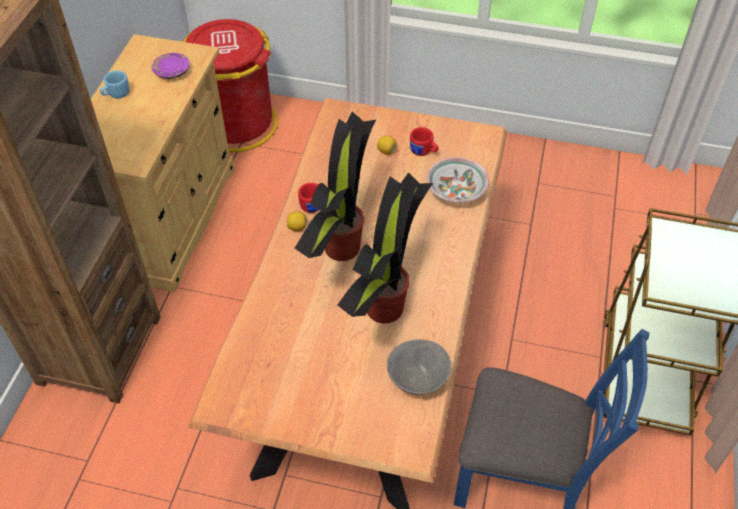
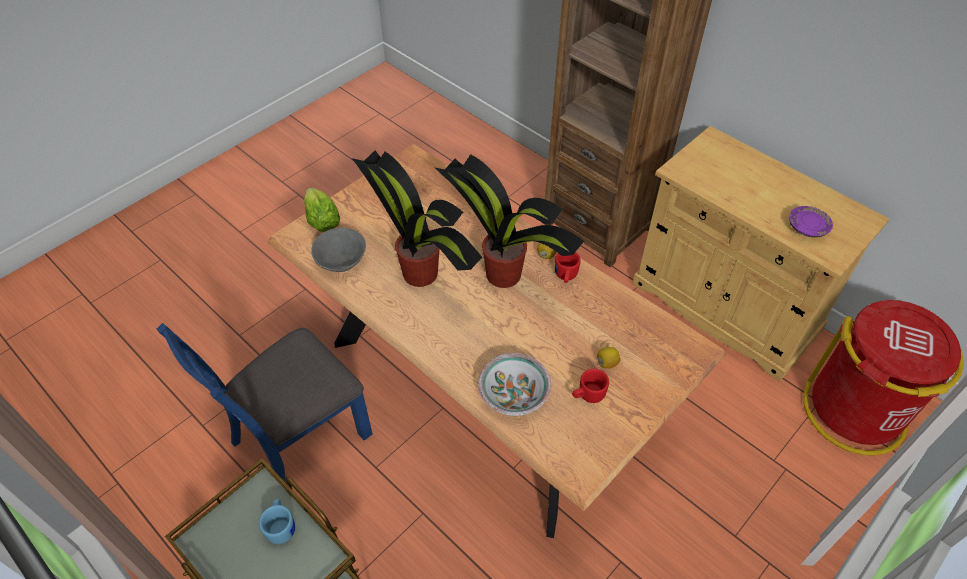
camera: 120 degrees right, 0 degrees up
(116, 95) = (784, 181): blue mug -> blue mug (281, 526)
(375, 435) = (322, 221): none -> lettuce

